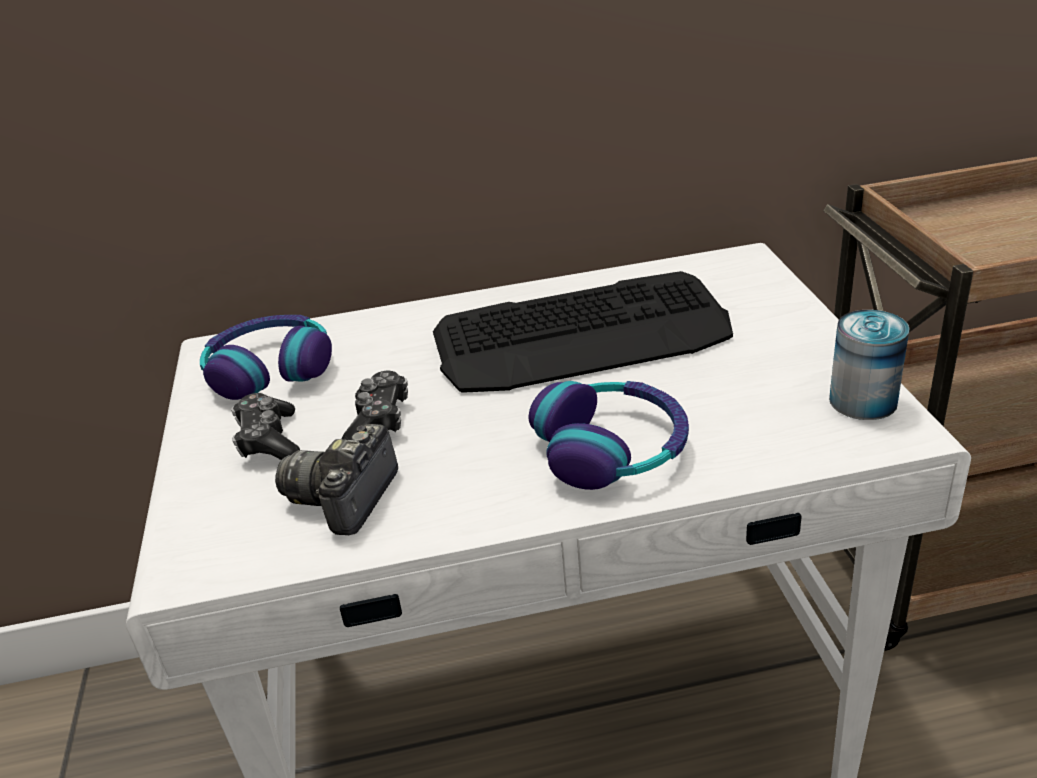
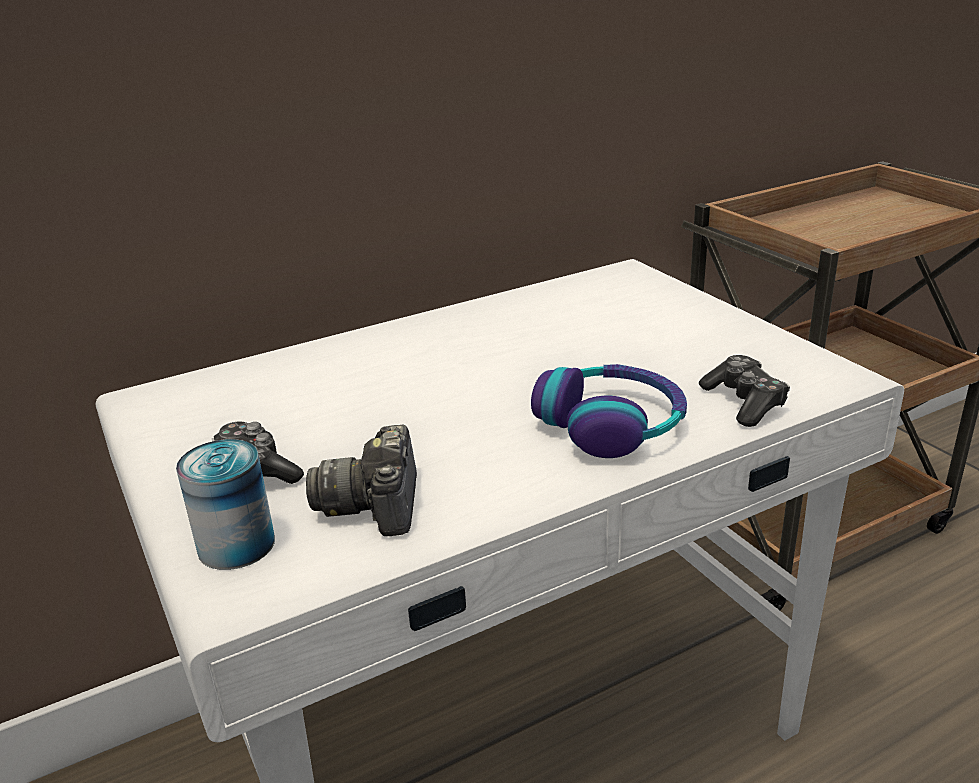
camera: 20 degrees left, 5 degrees down
(270, 369) = (218, 408): headphones -> none
(379, 420) = (366, 434): game controller -> game controller (744, 402)
(583, 336) = (523, 343): keyboard -> none
(863, 401) = (798, 360): can -> can (236, 545)

